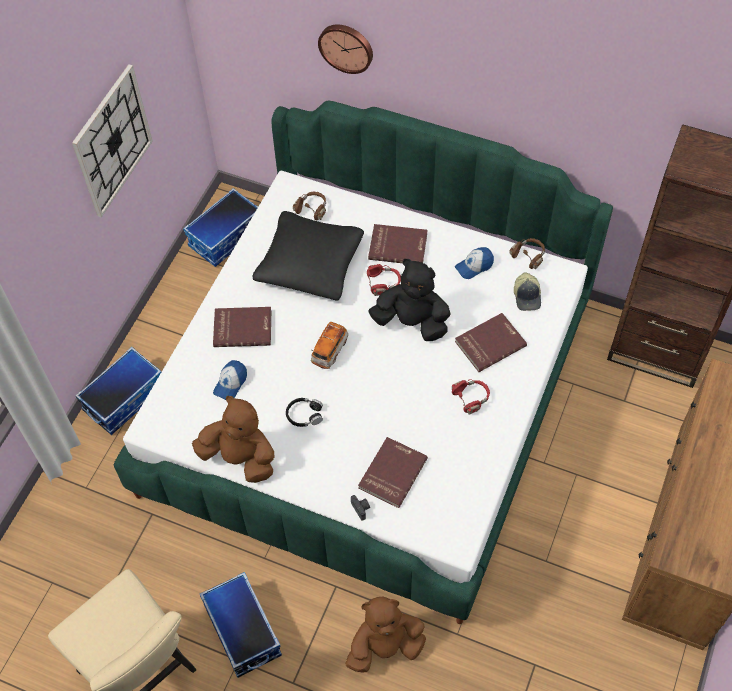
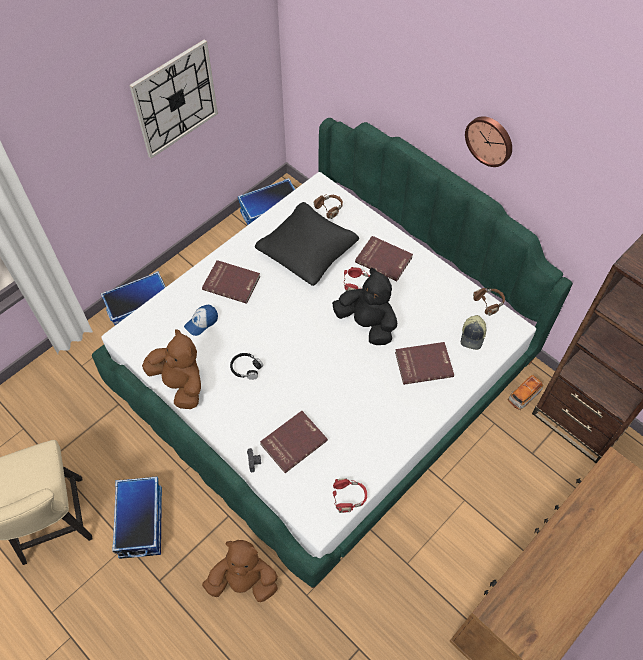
camera: 20 degrees right, 0 degrees up
(329, 351) = (290, 324): toy car -> toy car (524, 396)
(346, 47) = (387, 77): wall clock -> wall clock (490, 140)
(471, 398) = (387, 404): red headphones -> red headphones (349, 497)
(474, 266) = (439, 296): cap -> none

